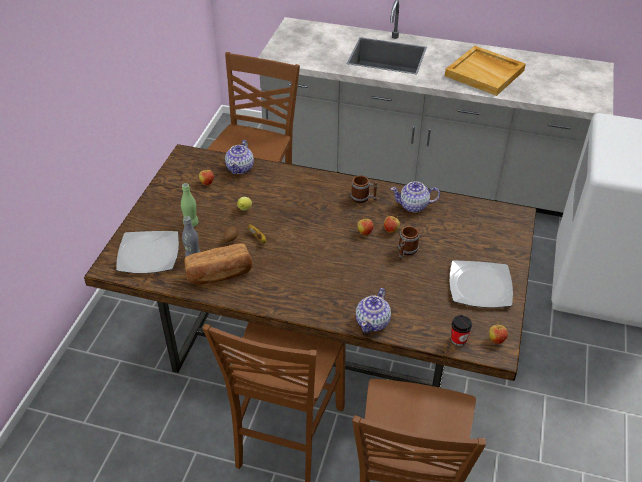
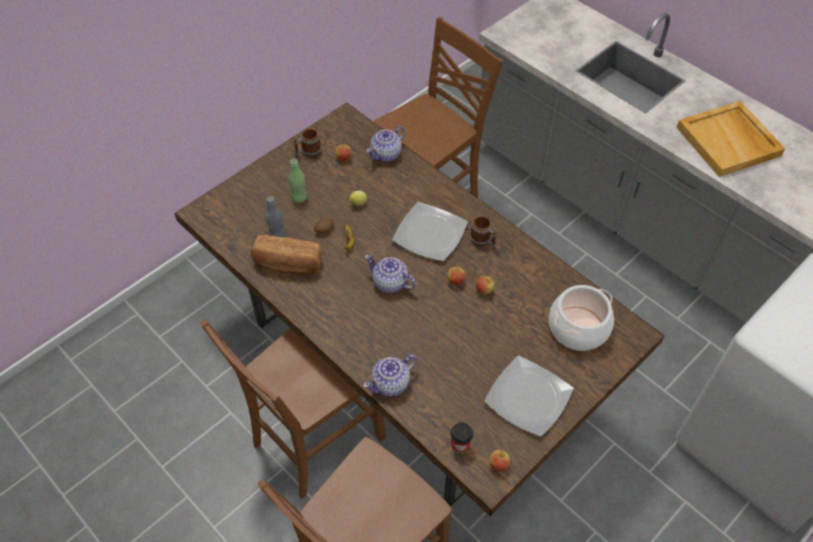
camera: 30 degrees right, 10 degrees up
(148, 254) = (240, 214): plate -> plate (429, 234)
(406, 251) = (481, 322): mug -> mug (308, 152)
(414, 206) = (529, 273): teapot -> teapot (390, 283)
(476, 227) = (578, 328): none -> cooking pot

